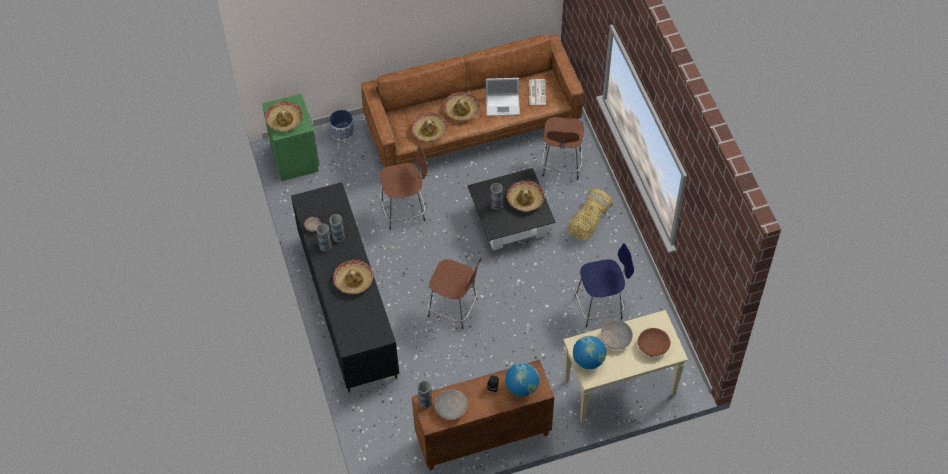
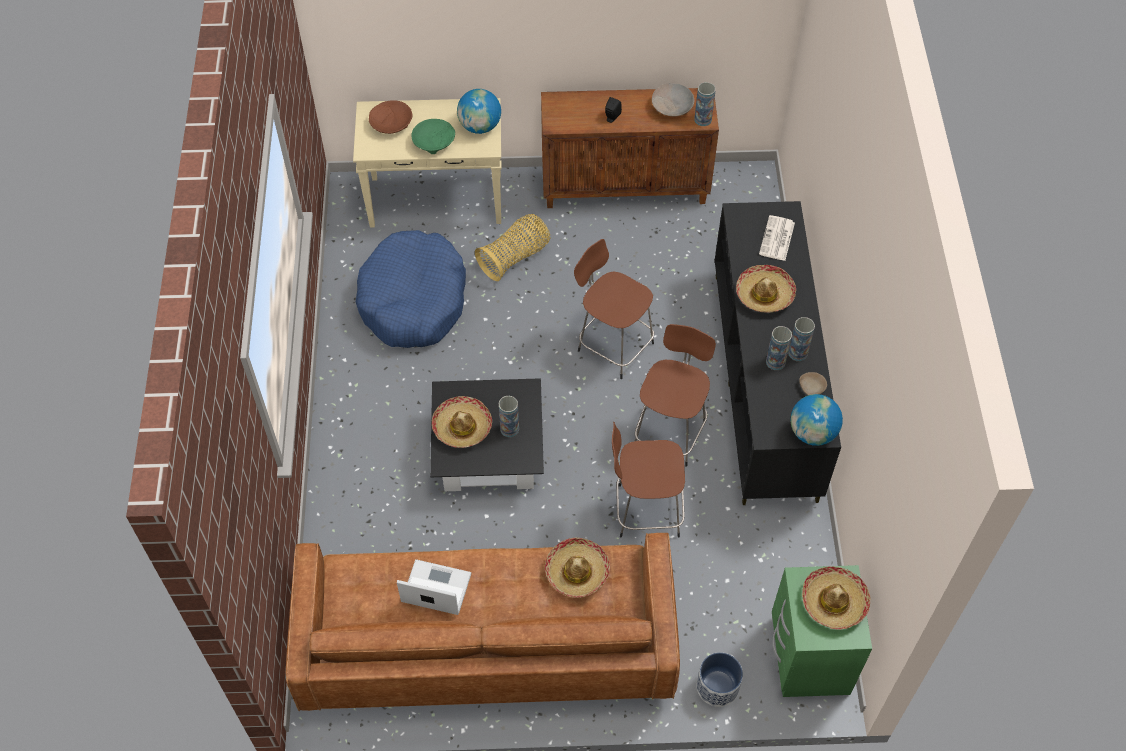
camera: 165 degrees left, 0 degrees up
(461, 109) = (510, 598): hat -> none
(521, 387) = (577, 110): globe -> globe (812, 433)
(537, 92) = (368, 598): newspaper -> newspaper (777, 239)
(561, 165) = (373, 524): brown stool -> brown stool (670, 431)
(588, 223) = (376, 419): basket -> basket (515, 257)
(600, 306) = (413, 300): blue stool -> blue dog bed
(616, 338) = (433, 142): beige bowl -> green bowl

